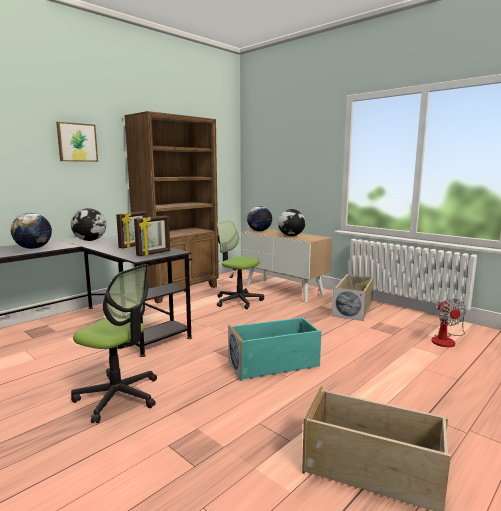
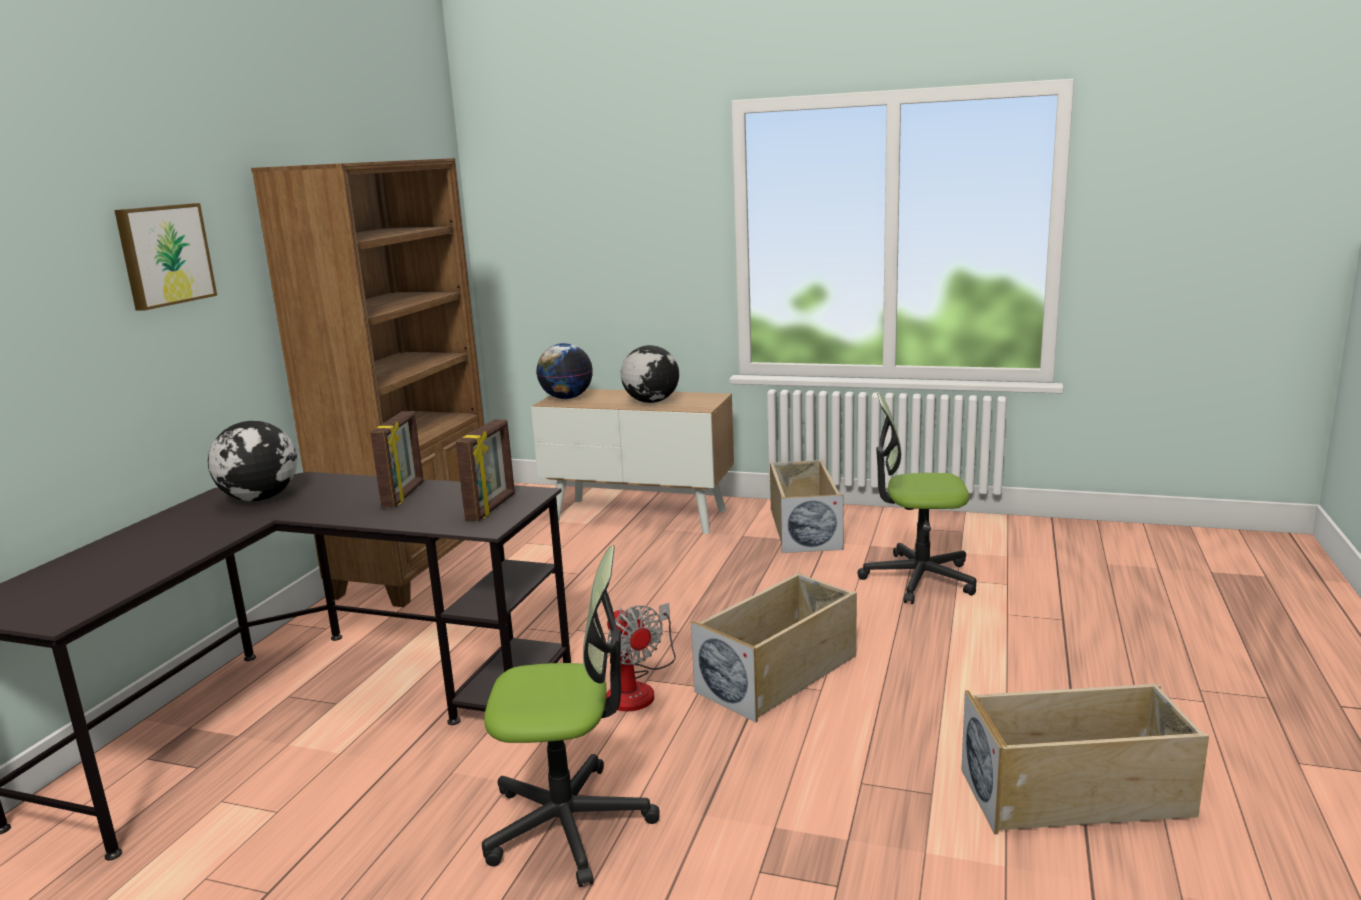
camera: 25 degrees left, 5 degrees up
(33, 248) = (160, 550): globe -> none
(238, 301) = (575, 561): office chair -> office chair (918, 578)
(274, 364) = (779, 673): turquoise storage box -> beige storage box
(446, 340) = (994, 555): fan -> fan (637, 688)

